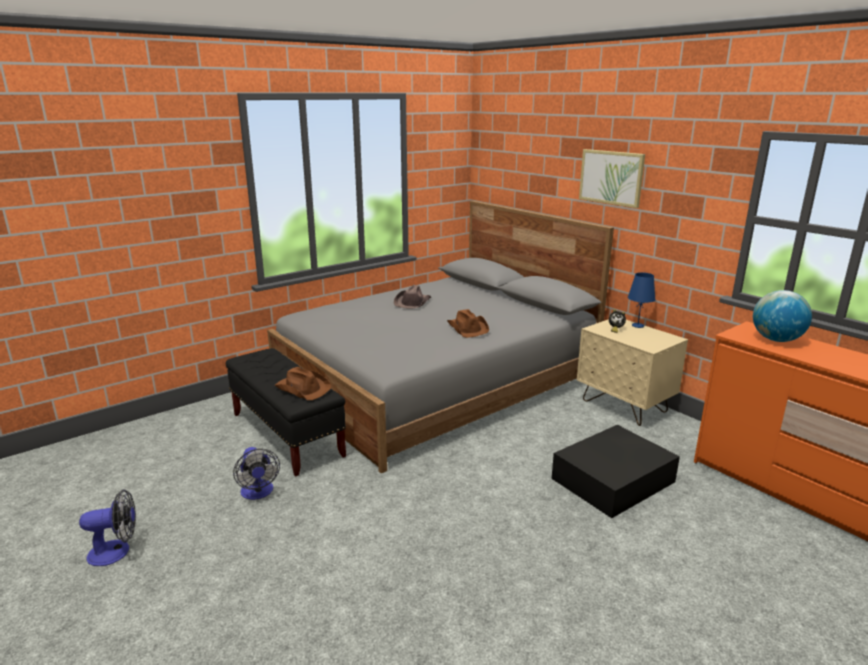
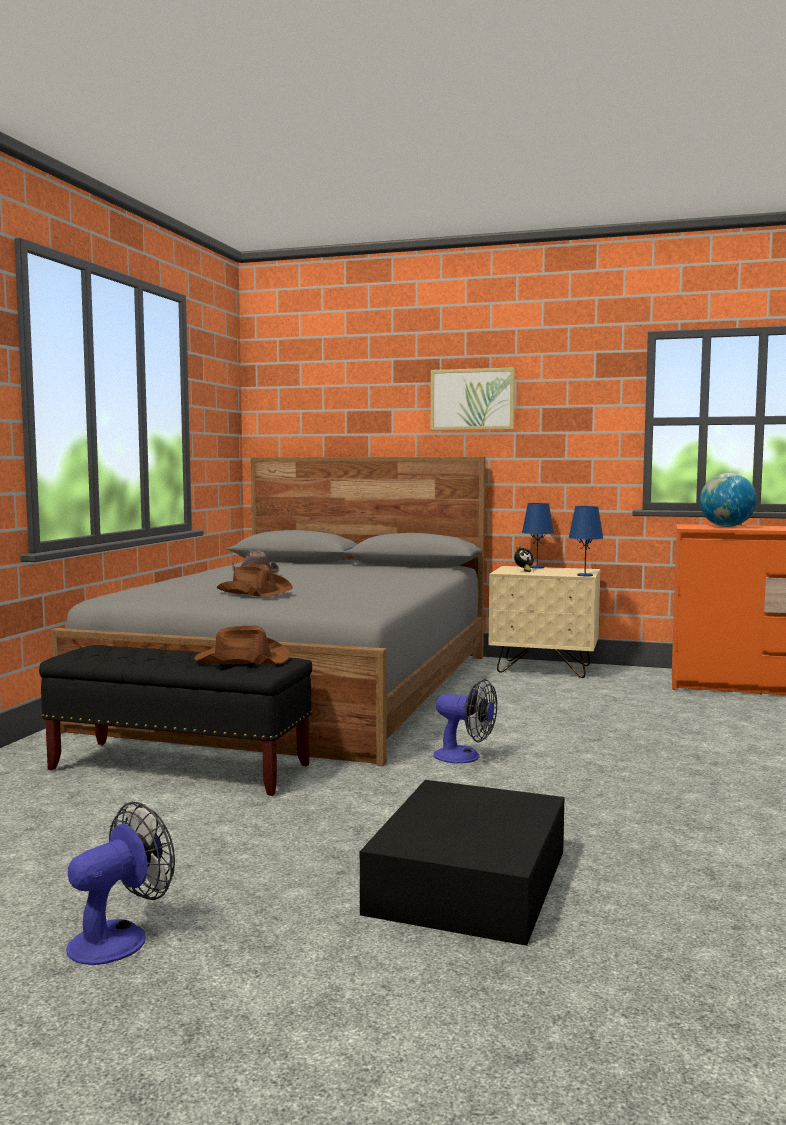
camera: 35 degrees left, 15 degrees down
(258, 493) = (245, 822): fan -> fan (465, 757)
(468, 328) = (375, 582): brown hat -> brown hat (254, 592)
(614, 480) = (631, 714): black storage box -> black storage box (471, 880)
(651, 348) = (585, 575): none -> blue table lamp

